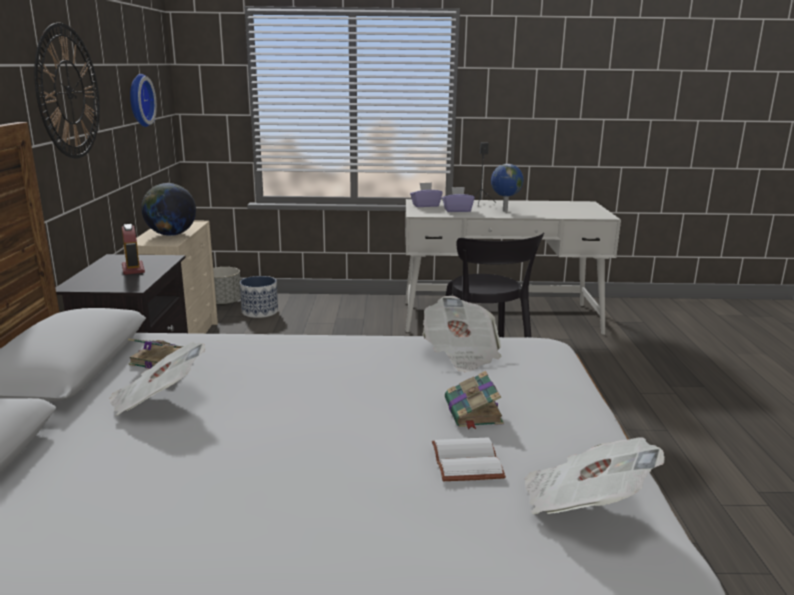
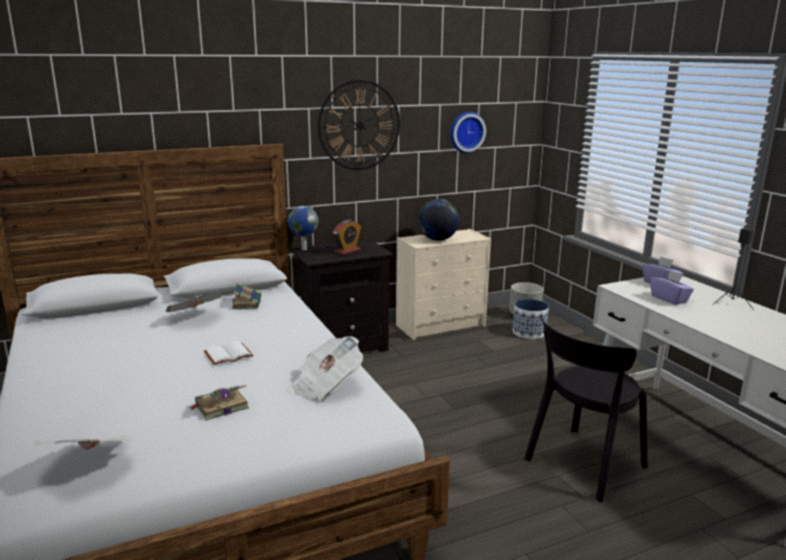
camera: 65 degrees right, 0 degrees up
(464, 461) = (141, 412): white book -> white book (228, 354)
(504, 211) = (717, 319): globe -> globe (303, 249)

